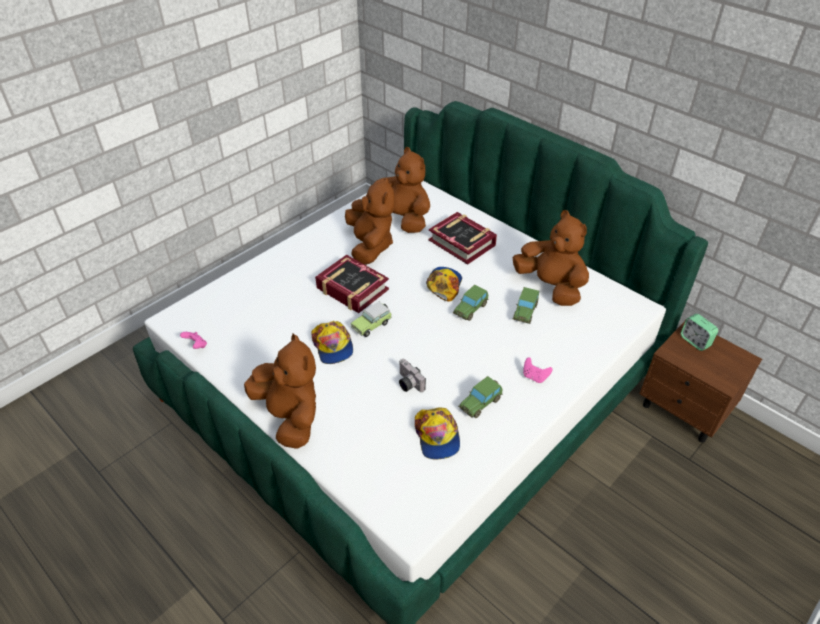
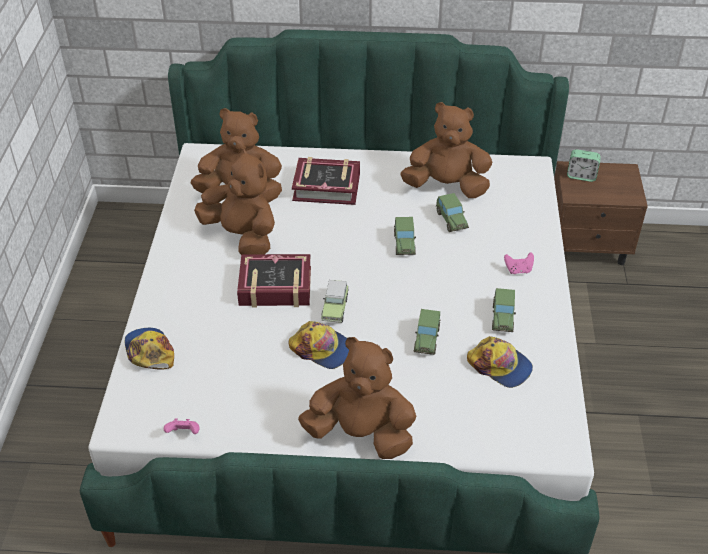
camera: 40 degrees left, 0 degrees up
(407, 383) = (427, 339): camera -> toy car
(444, 285) = (356, 235): cap -> cap (149, 351)

